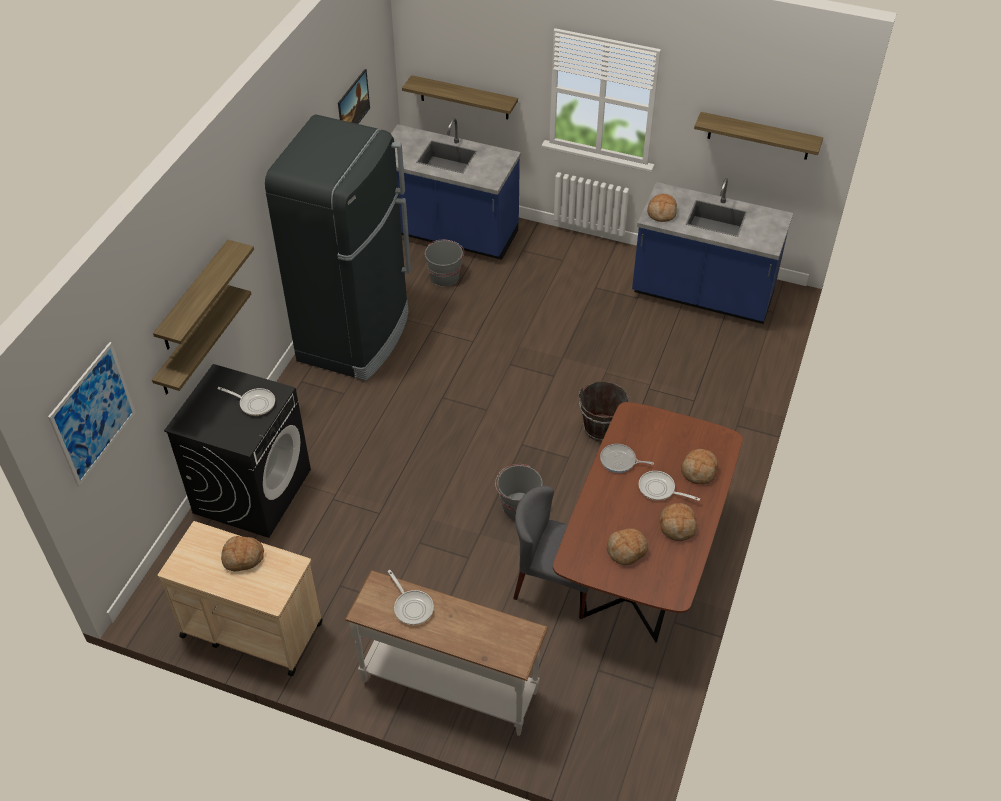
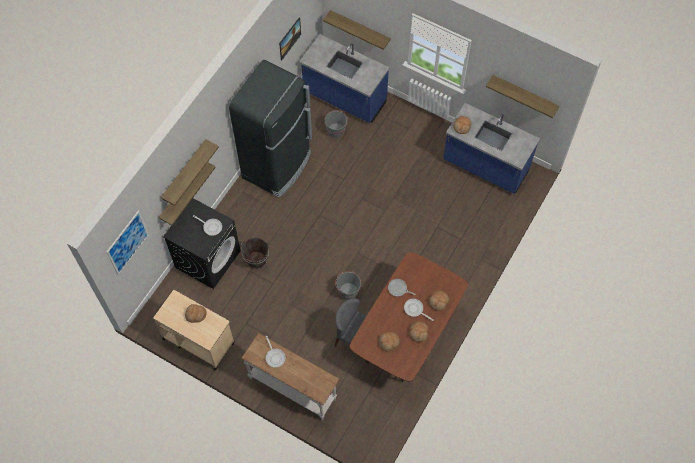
camera: 10 degrees right, 15 degrees up
(601, 428) = (404, 249): brown bucket -> brown bucket (256, 260)

